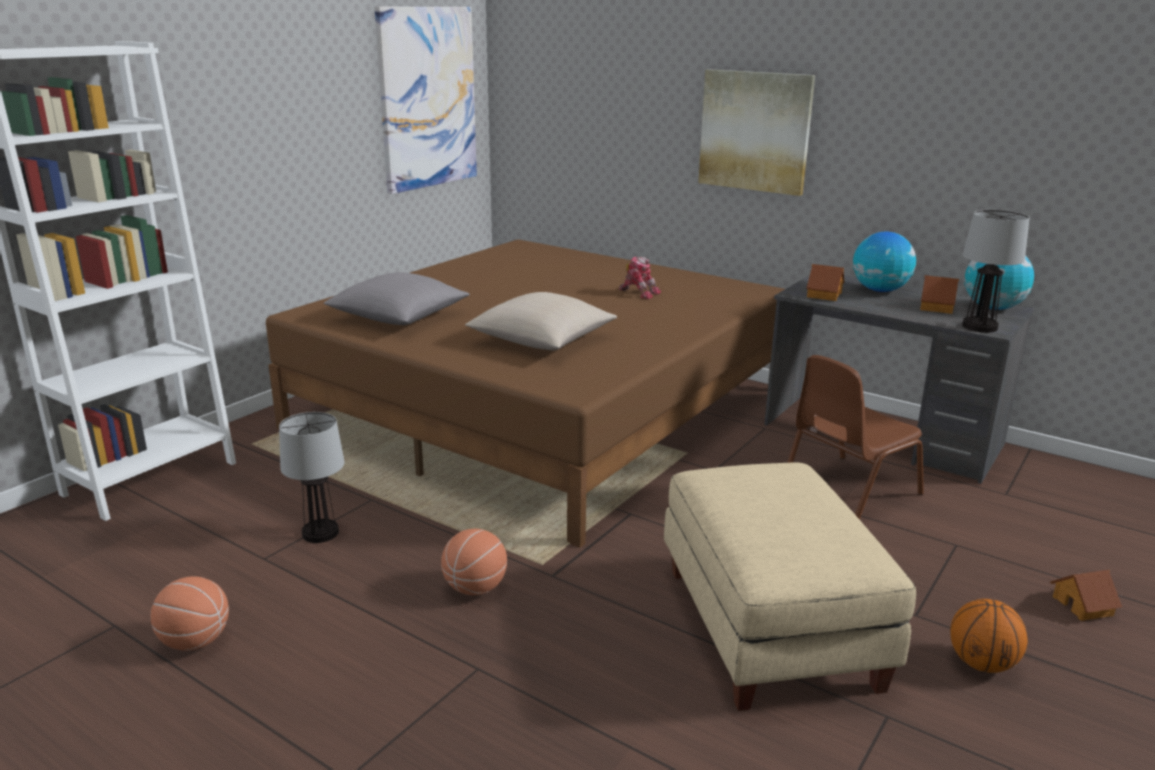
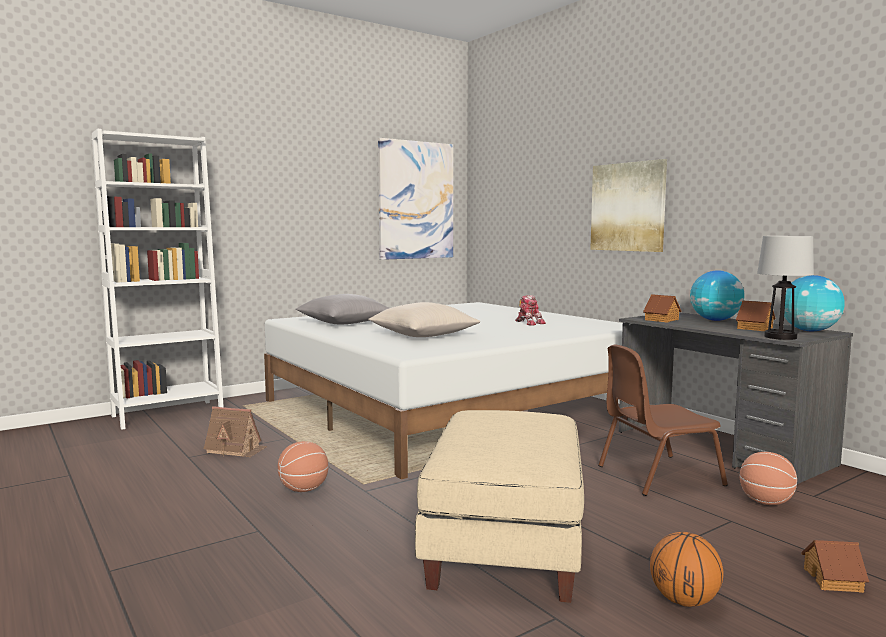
camera: 20 degrees right, 15 degrees down
(195, 641) = (103, 488): basketball -> basketball (765, 502)
(320, 532) = (236, 449): table lamp -> toy house
(543, 408) = (452, 407): brown bed -> white bed

